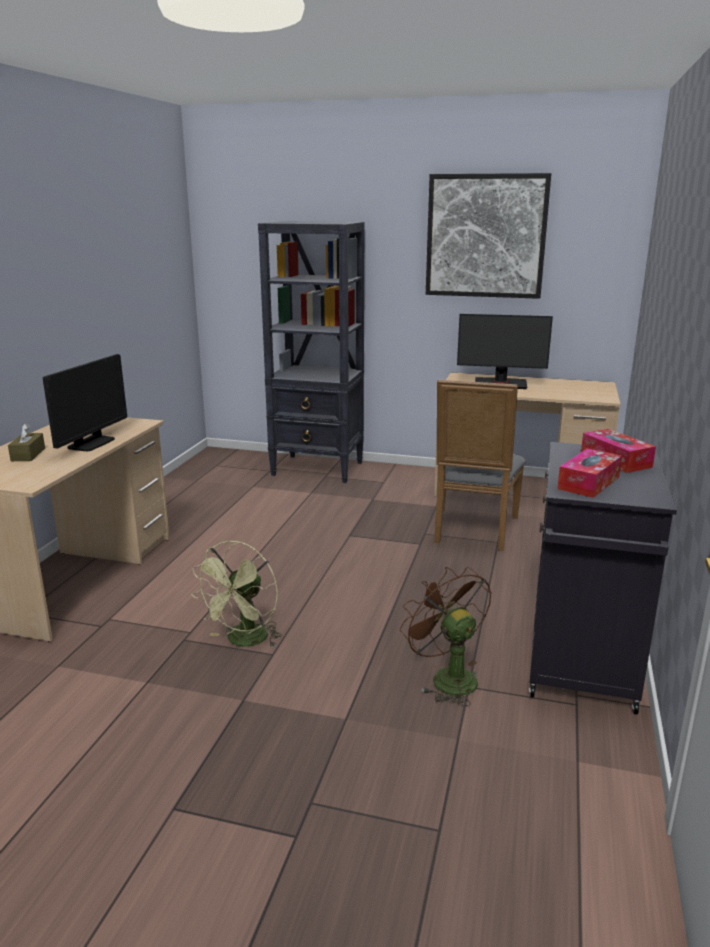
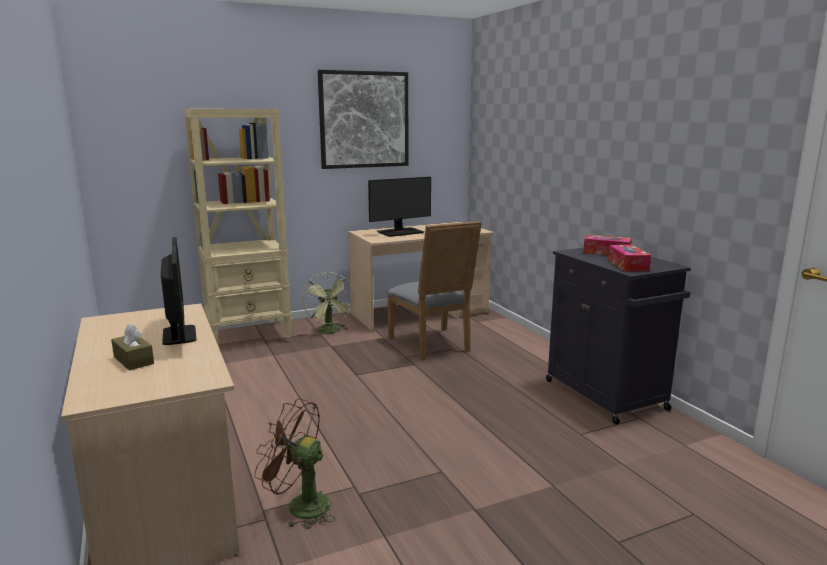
camera: 40 degrees left, 5 degrees down
(243, 641) = (406, 473): green fan -> green fan (331, 331)
(318, 469) = (249, 337): black bookcase -> beige bookcase
(446, 677) = (562, 434): brown fan -> brown fan (299, 505)

